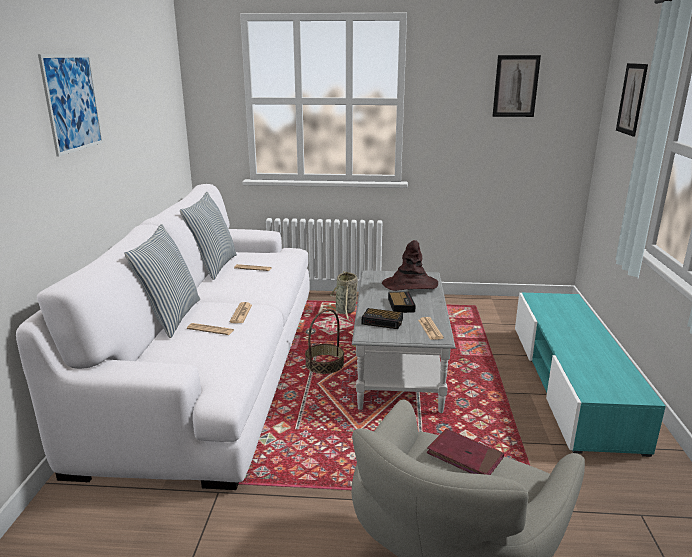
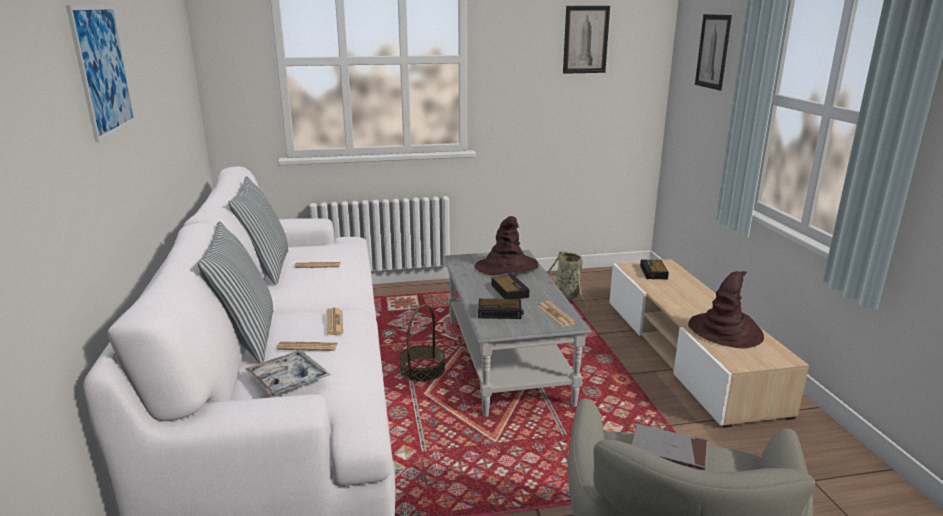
camera: 15 degrees left, 0 degrees up
(183, 352) = (288, 380): none -> tray
(346, 311) = (419, 305): basket -> basket (568, 296)
(464, 456) = (668, 451): red book -> grey book
(554, 304) = (653, 272): none -> alarm clock
(571, 382) = (688, 353): turquoise tv stand -> beige tv stand
(596, 364) = (725, 331): none -> brown hat

